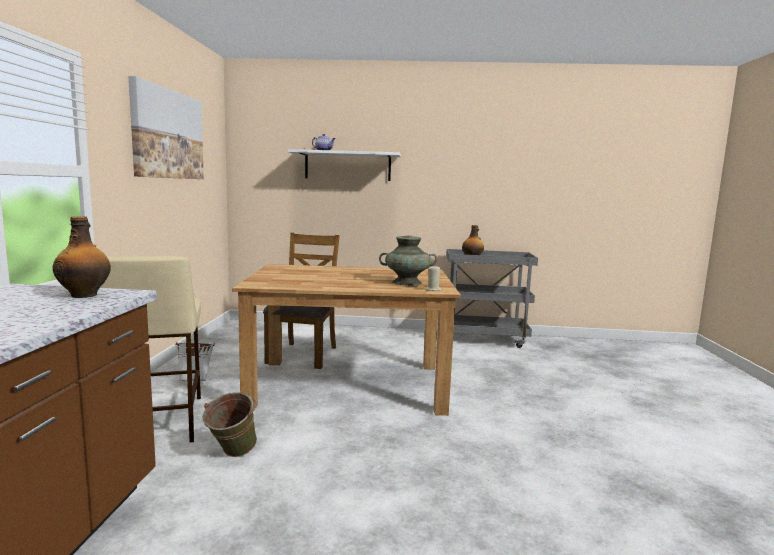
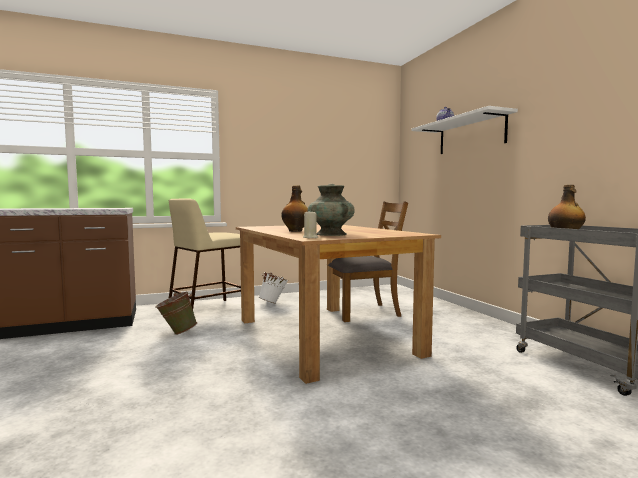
camera: 65 degrees right, 5 degrees down
(85, 295) = (107, 208): bottle -> bottle (296, 231)
(168, 134) = (308, 131): picture -> none

